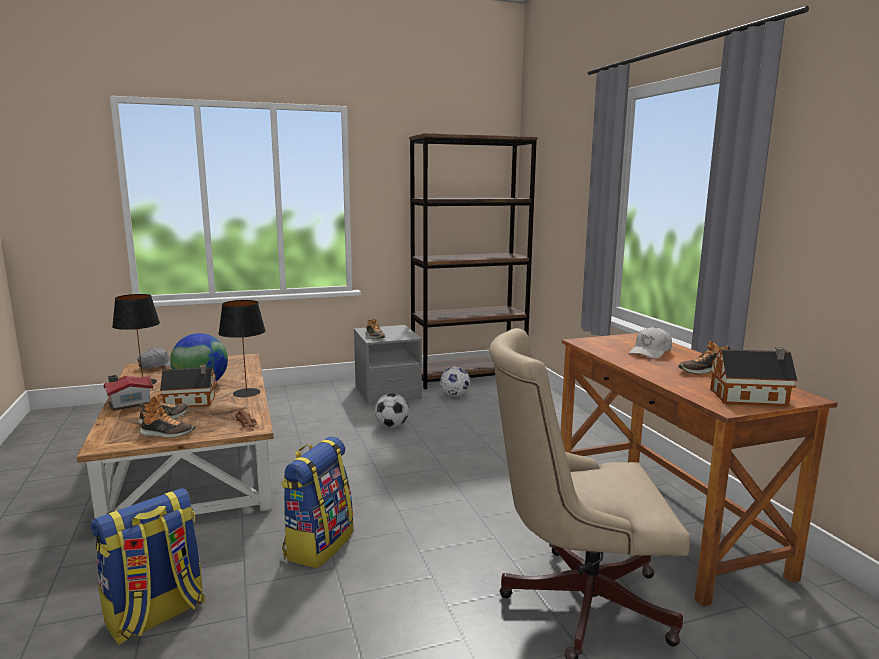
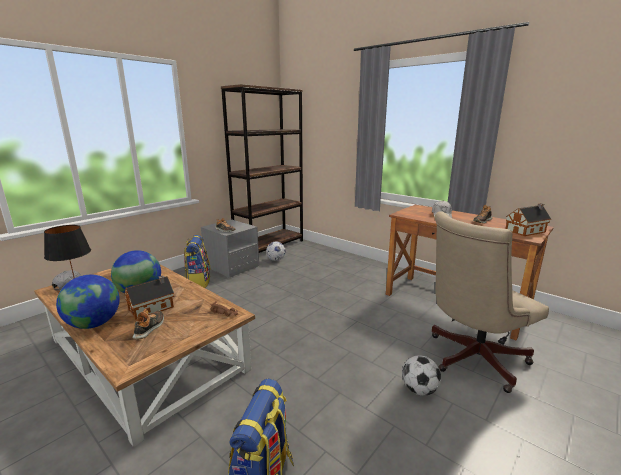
camera: 30 degrees left, 5 degrees up
(128, 403) = (94, 324): toy house -> globe
(167, 434) = (173, 340): shoe -> none
(246, 393) = (187, 290): black table lamp -> none
(318, 544) = (311, 381): backpack -> backpack (198, 282)
(392, 426) = (261, 288): football -> football (419, 390)

